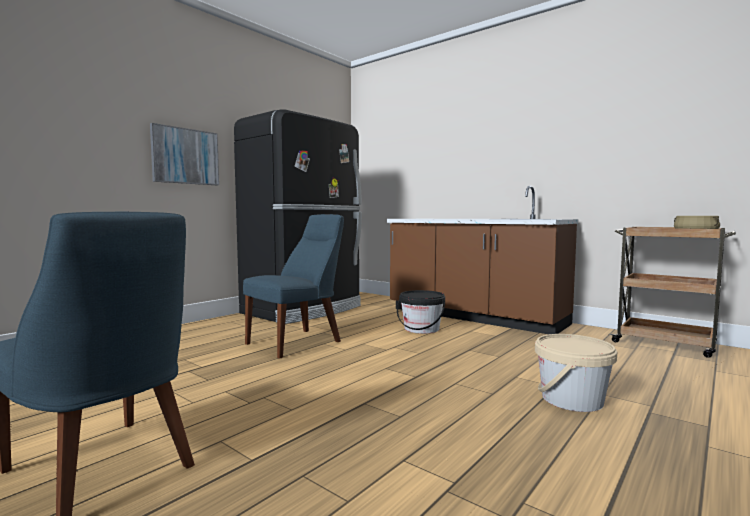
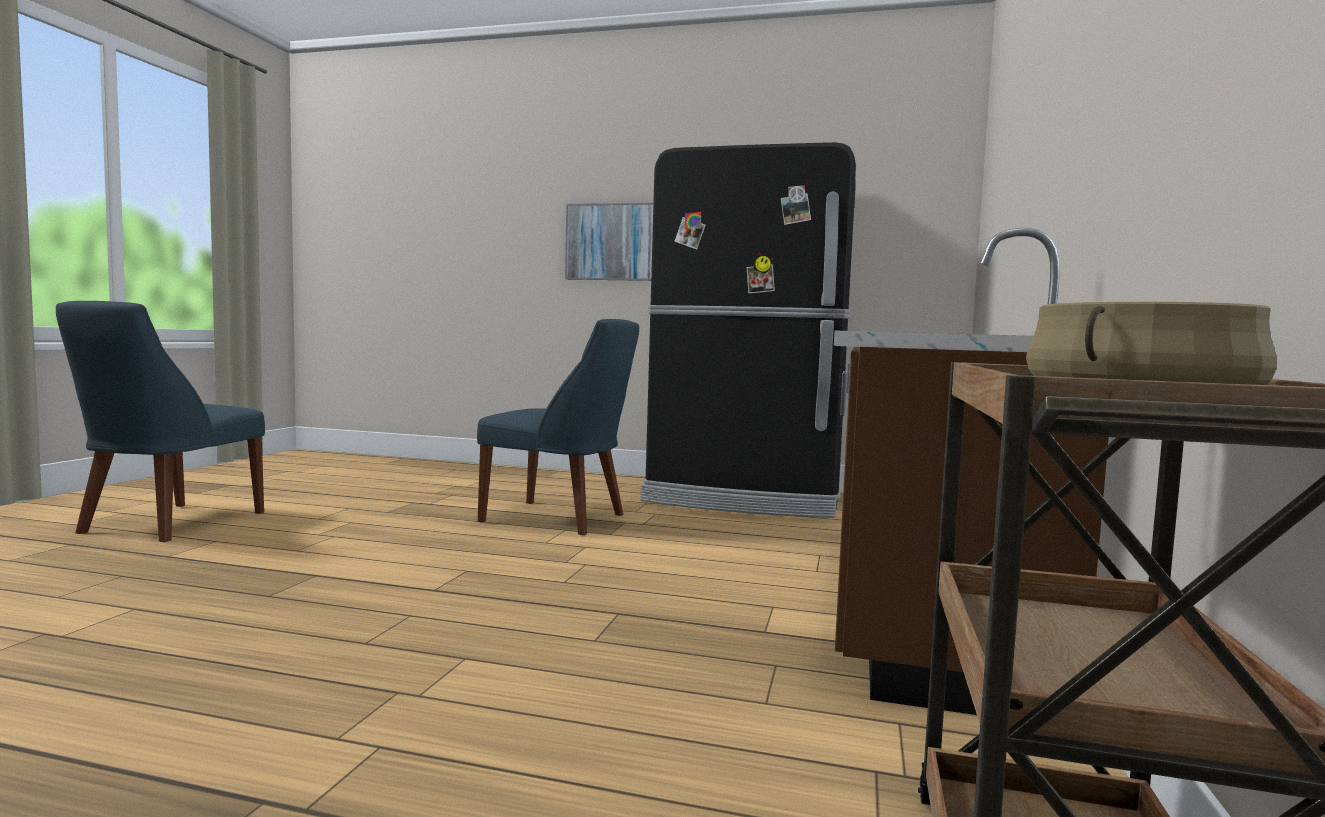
camera: 65 degrees right, 0 degrees up
(421, 329) = (730, 570): black bucket -> none
(572, 399) = (340, 710): beige bucket -> none

